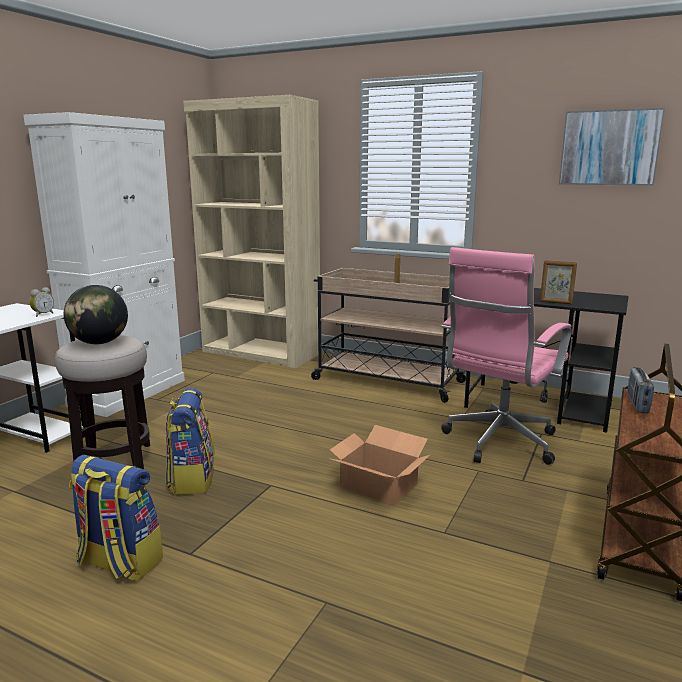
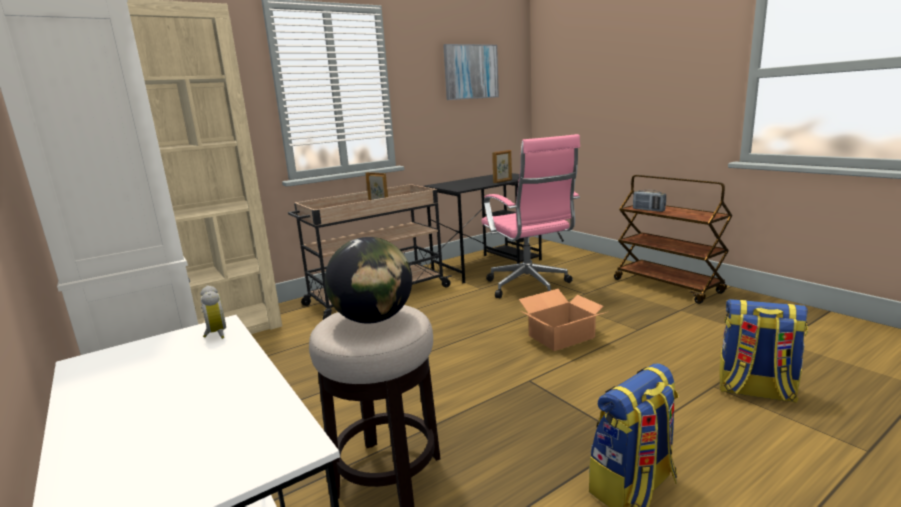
camera: 60 degrees left, 0 degrees up
(191, 479) = (484, 422): backpack -> backpack (755, 391)

